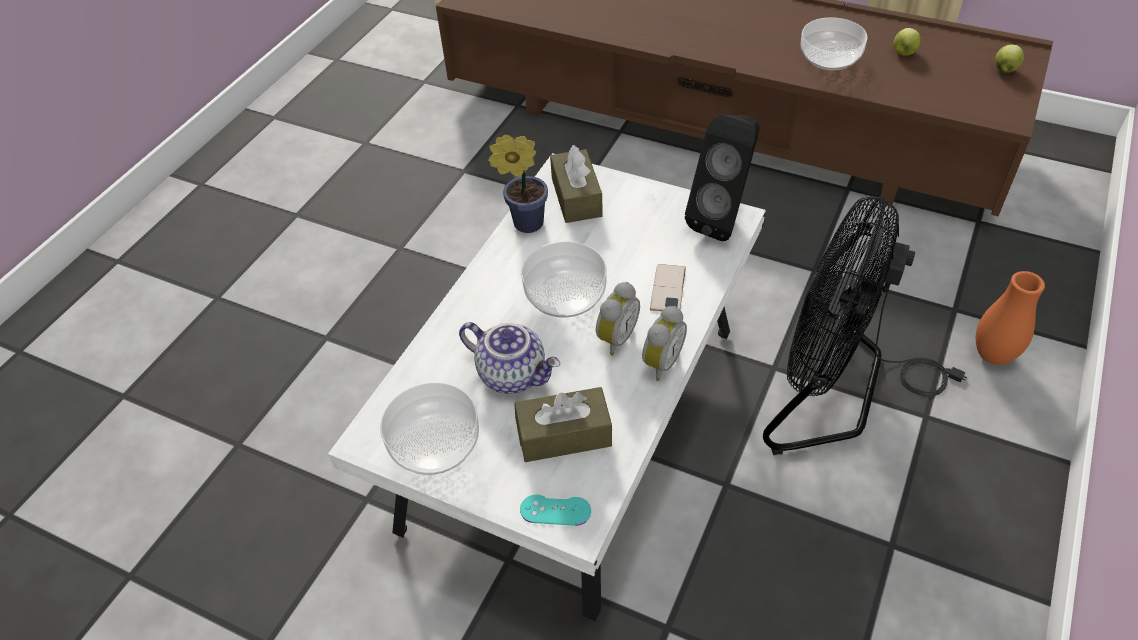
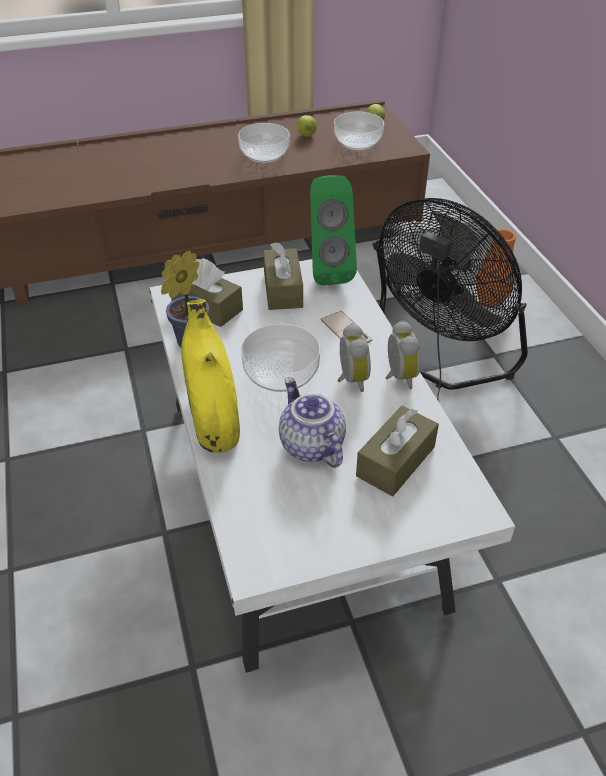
camera: 45 degrees left, 5 degrees down
(435, 443) = (312, 530): bowl -> bowl (357, 142)
(469, 302) = (213, 419): none -> yellow vase
(514, 374) = (310, 446): teapot -> teapot turned 105 degrees counterclockwise
(555, 510) = (451, 512): turquoise game controller -> none
(659, 216) = (283, 290): none -> brown tissue box
(723, 219) = (327, 271): black speaker -> green speaker
(841, 381) = (430, 363): black fan -> black fan turned 150 degrees clockwise

